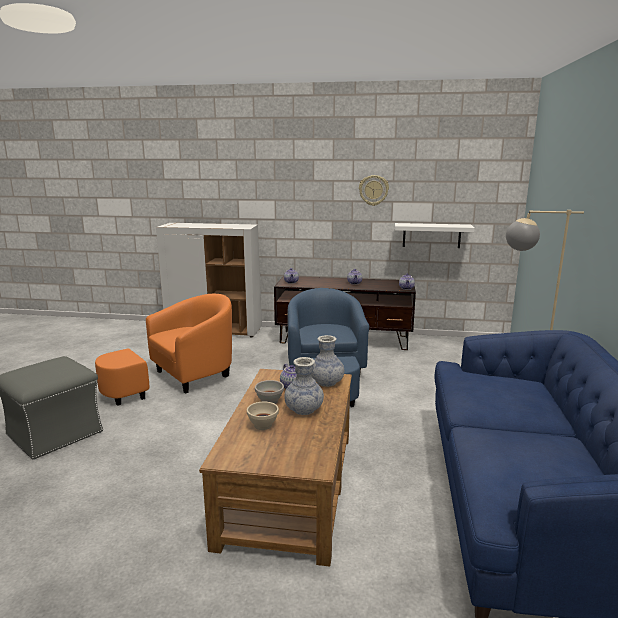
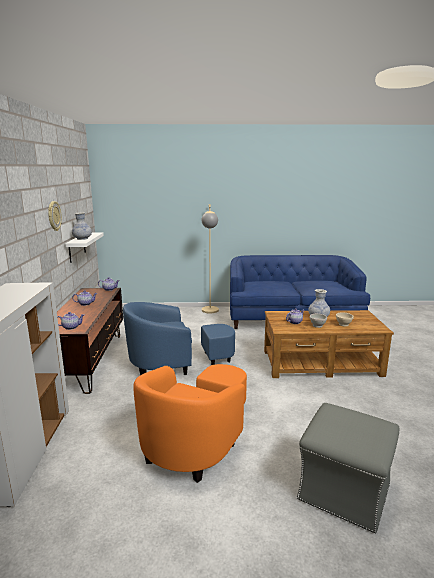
camera: 100 degrees left, 0 degrees up
(179, 379) = (196, 440): orange armchair -> orange armchair turned 105 degrees counterclockwise
(326, 382) = (281, 315): vase -> vase (82, 239)

